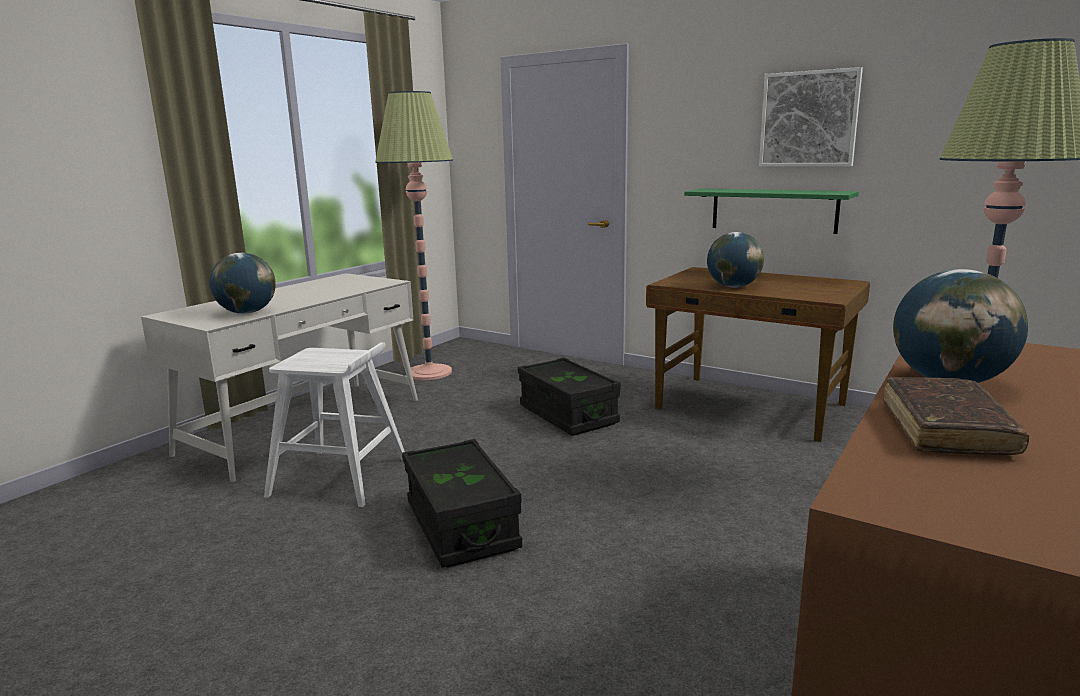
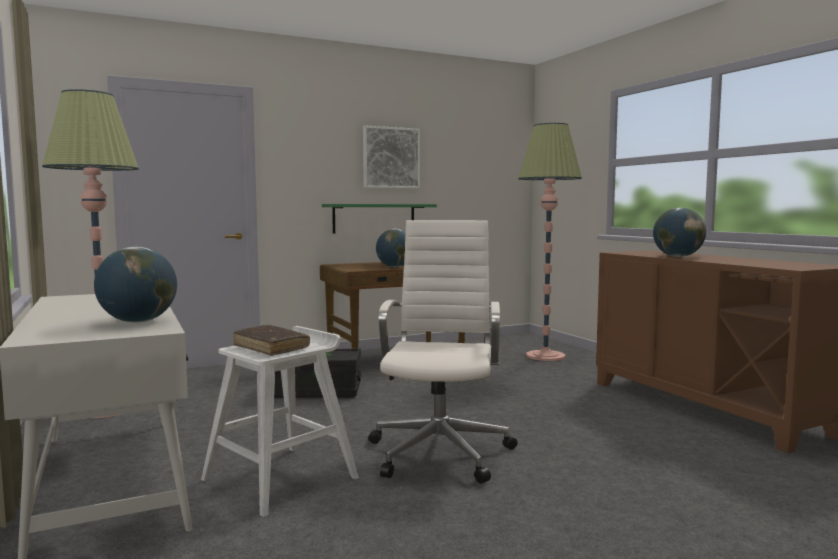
camera: 60 degrees left, 10 degrees down
(461, 526) = (441, 451): black storage box -> white office chair
(946, 429) = (732, 261): brown book -> brown book (271, 347)

